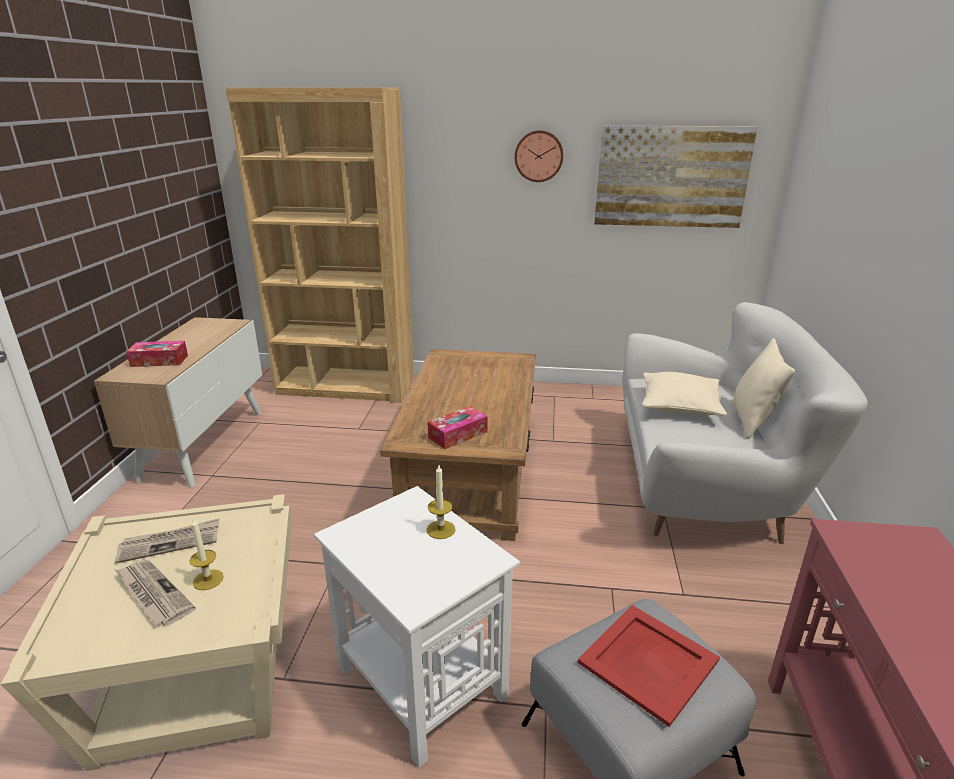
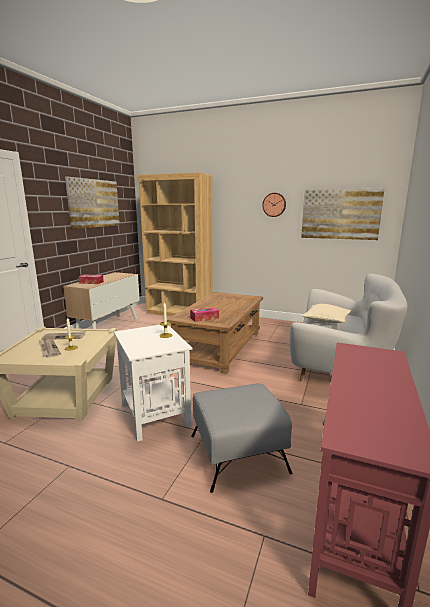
camera: 15 degrees right, 10 degrees down
(129, 165) = (94, 203): none -> picture
(647, 661) = (241, 399): red tray -> none
(752, 421) = (363, 329): beige pillow -> none

